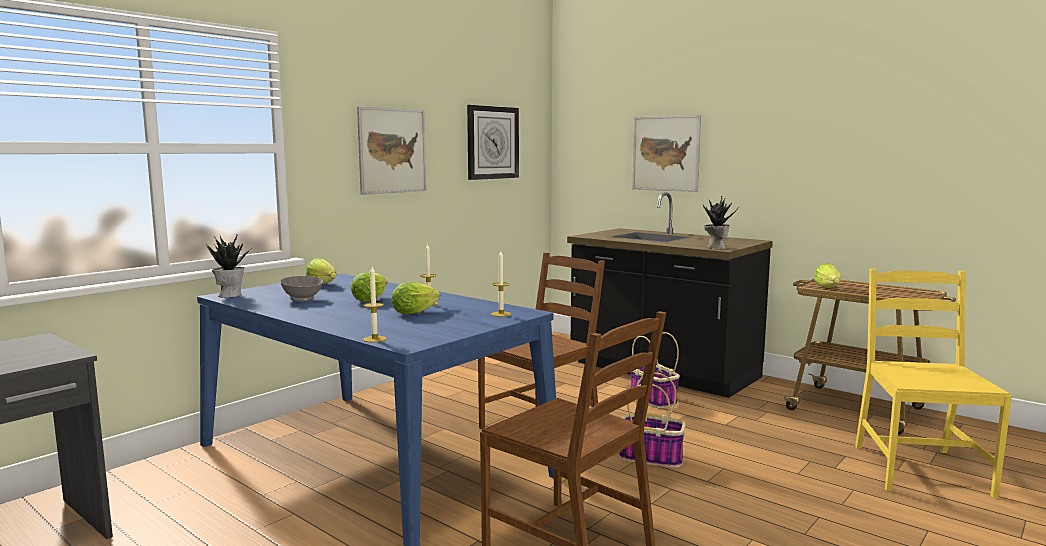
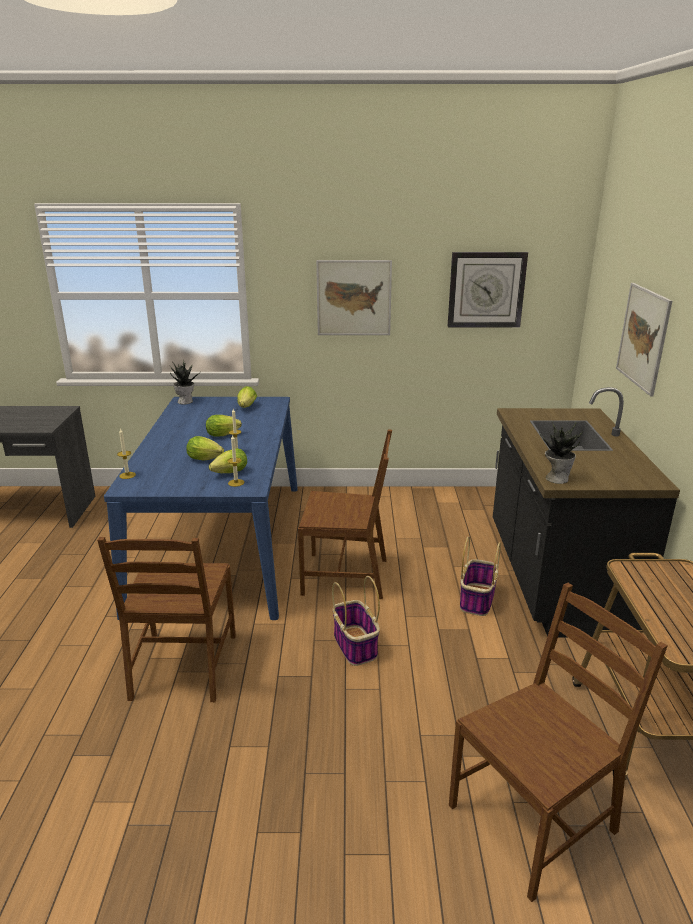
camera: 50 degrees right, 15 degrees up
(302, 300) = (198, 420): grey bowl -> none
(829, 288) = (638, 580): lettuce -> lettuce (228, 473)
(918, 469) = (533, 818): yellow chair -> brown chair

